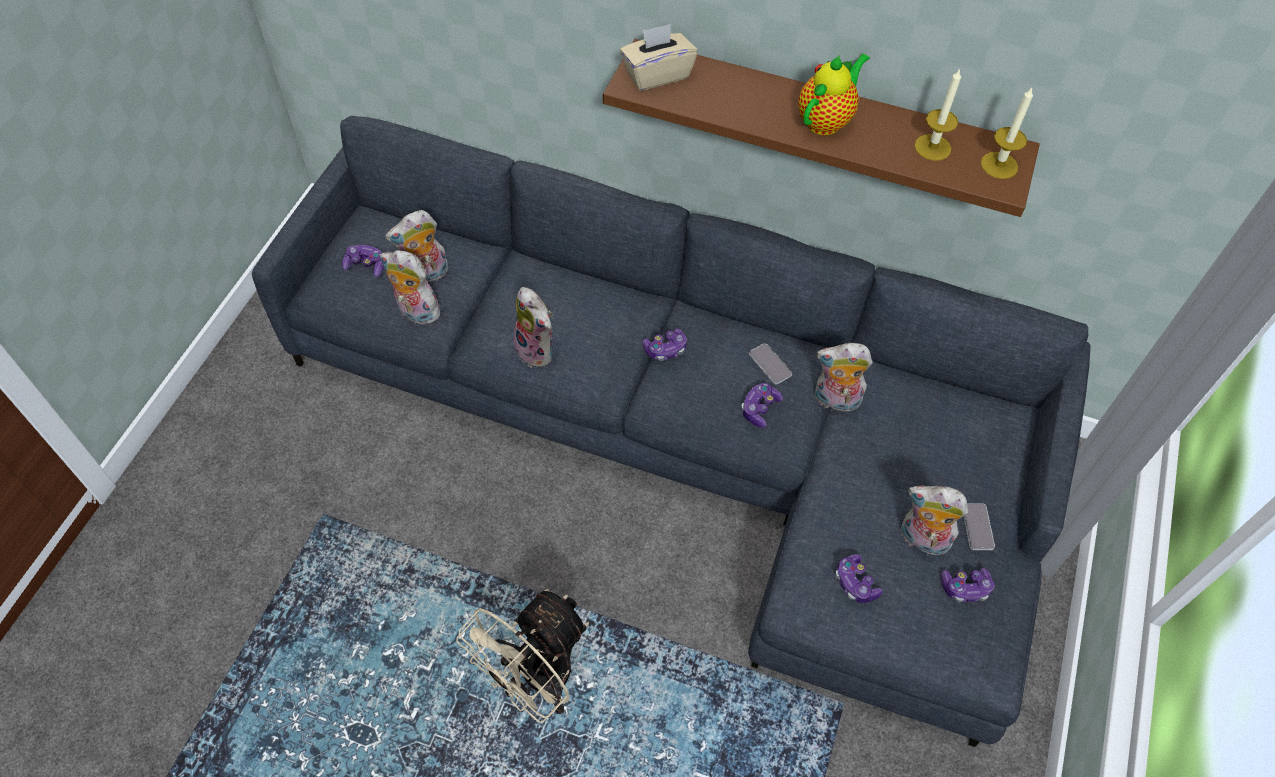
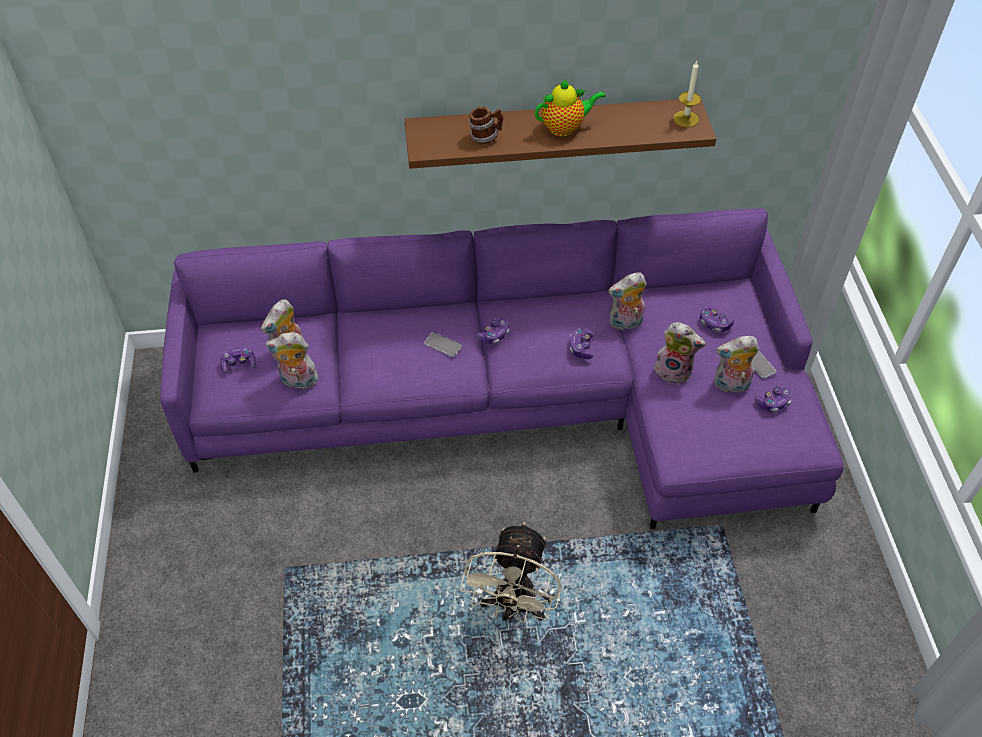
camera: 25 degrees left, 5 degrees down
(538, 350) = (405, 371): plush toy -> plush toy (674, 371)
(657, 74) = (436, 136): beige tissue box -> none
(688, 438) = (520, 401): grey sofa -> purple sofa
(716, 97) = (485, 137): none -> mug
(770, 364) = (570, 317): phone -> phone (443, 345)
(826, 120) = (565, 128): teapot -> teapot turned 60 degrees clockwise
(855, 583) = (706, 429): game controller -> game controller (714, 324)
(932, 147) = (640, 122): candle -> none

